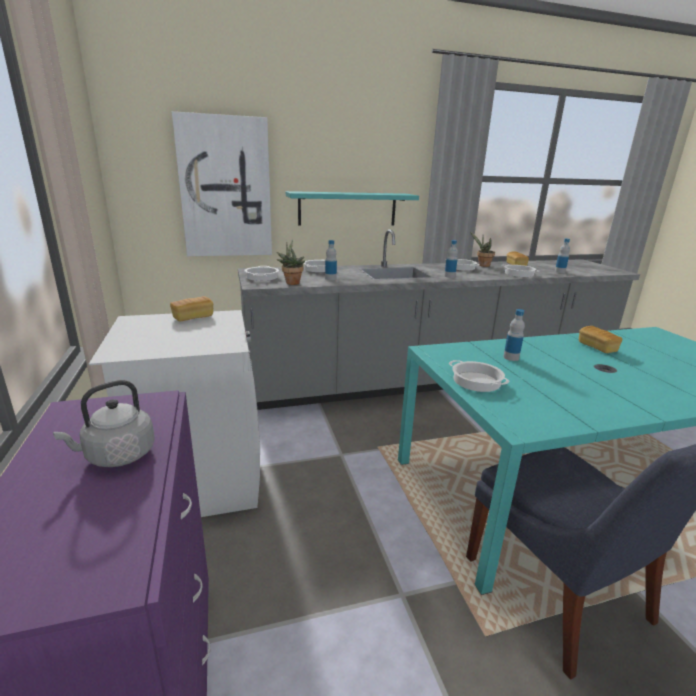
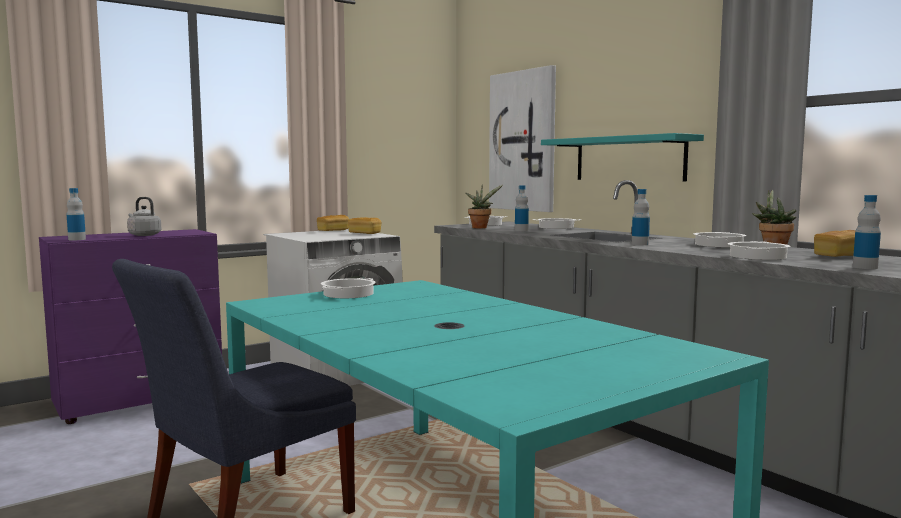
camera: 70 degrees right, 15 degrees down
(511, 357) = (433, 300): bottle -> bottle (77, 239)
(597, 347) = (535, 325): bread -> bread (333, 230)

